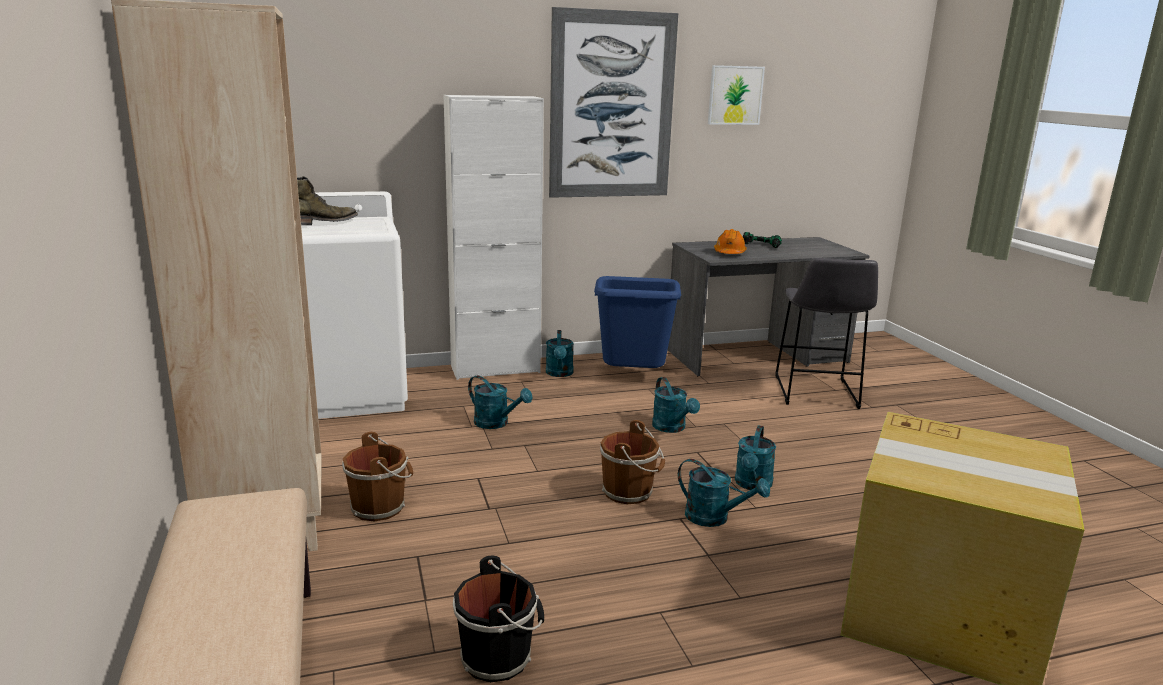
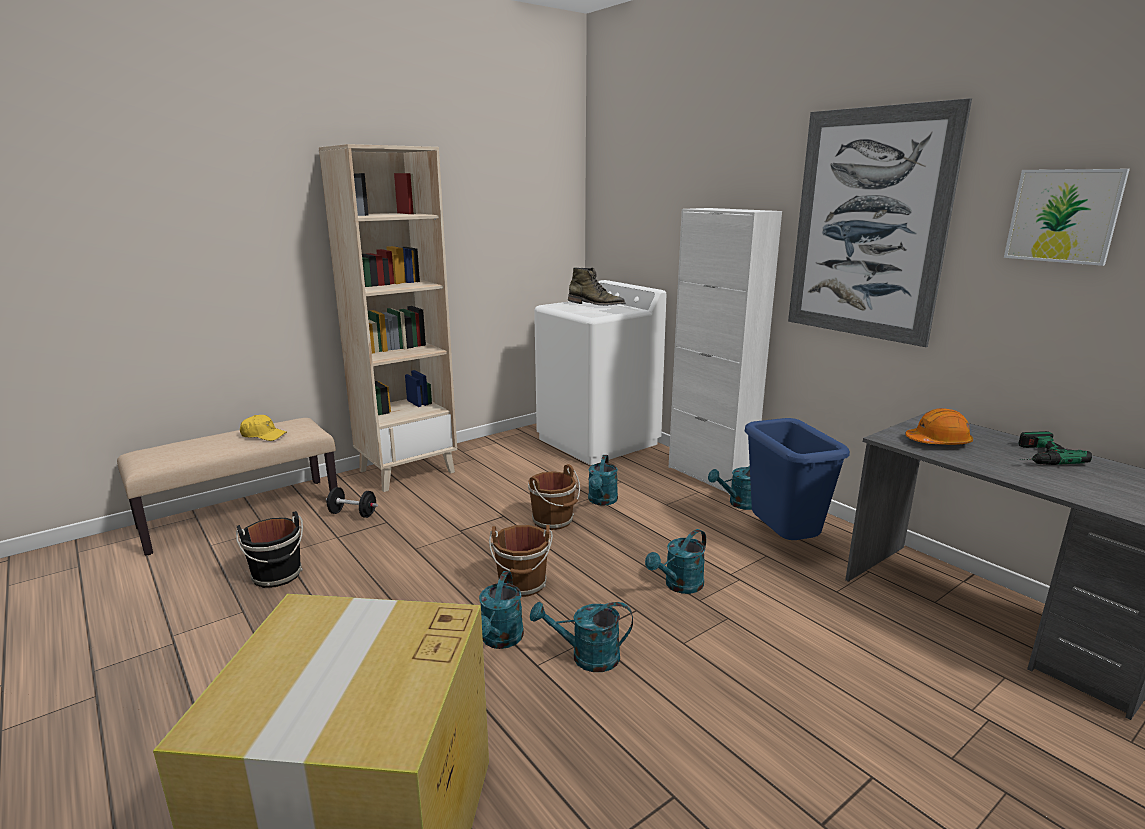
camera: 70 degrees right, 0 degrees up
(250, 535) = (263, 435): none -> yellow cap
(364, 582) = (353, 514): none -> black dumbbell
(380, 507) = (442, 495): brown bucket -> brown bucket (554, 521)
(815, 393) = (926, 688): grey stool -> none

